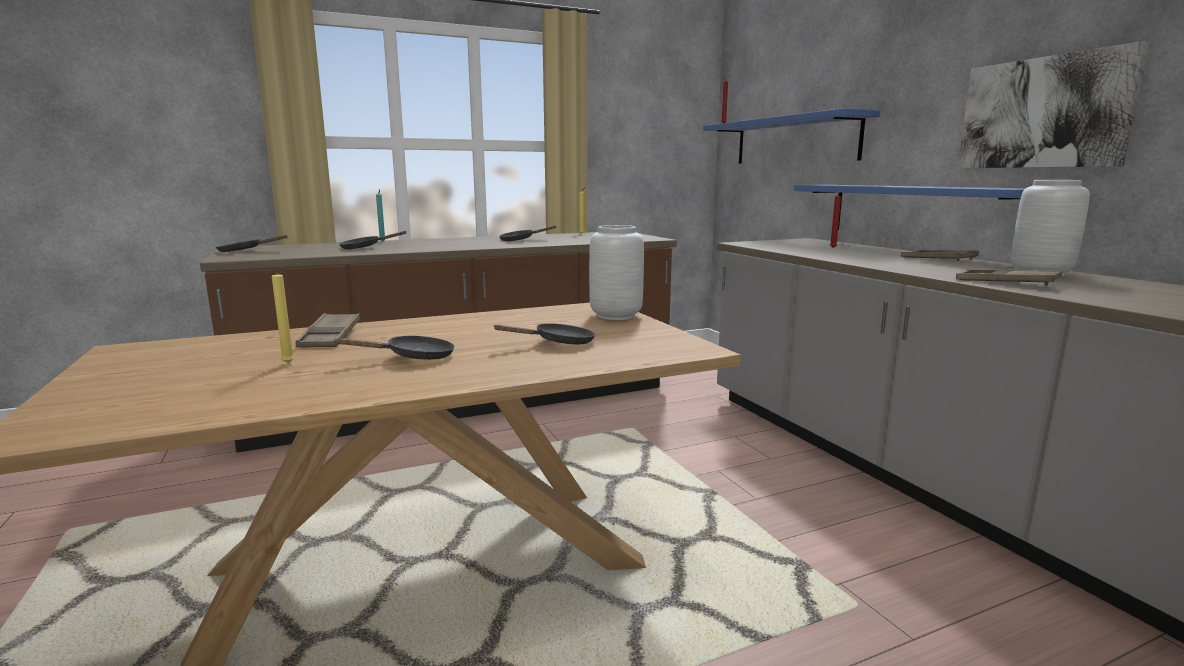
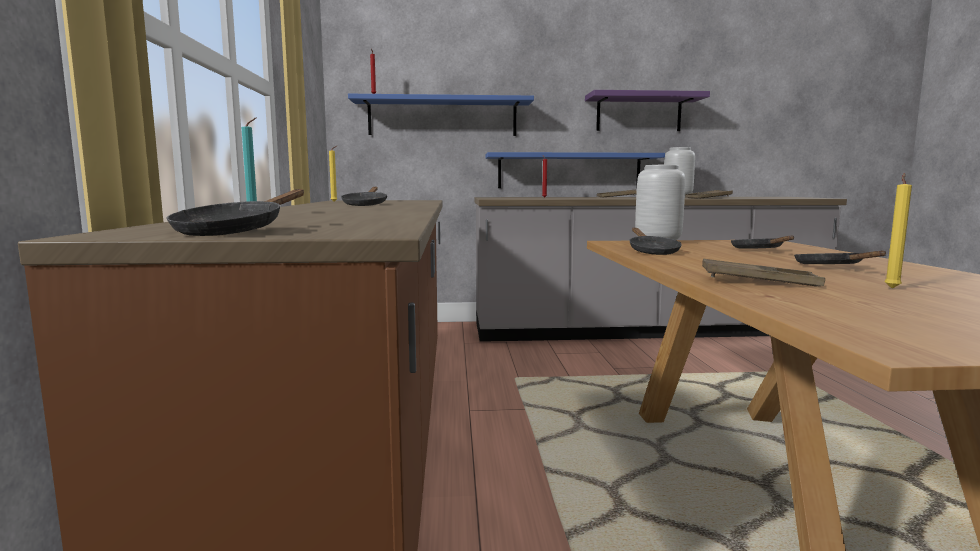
camera: 70 degrees left, 5 degrees down
(365, 248) = (336, 215): black frying pan -> black frying pan (651, 251)
(1043, 113) = (638, 113): picture -> purple shelf

